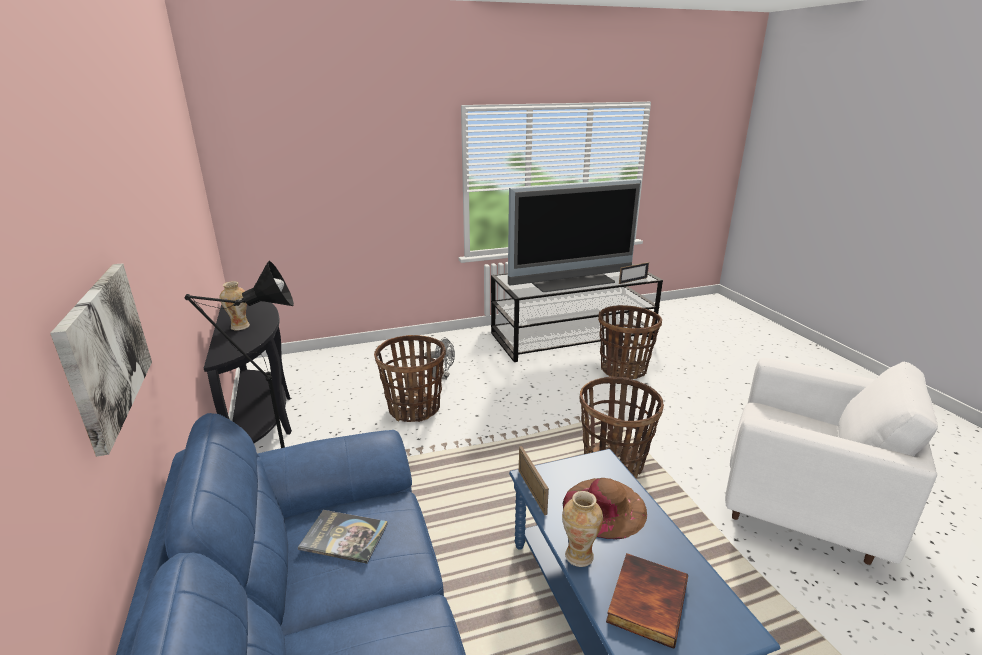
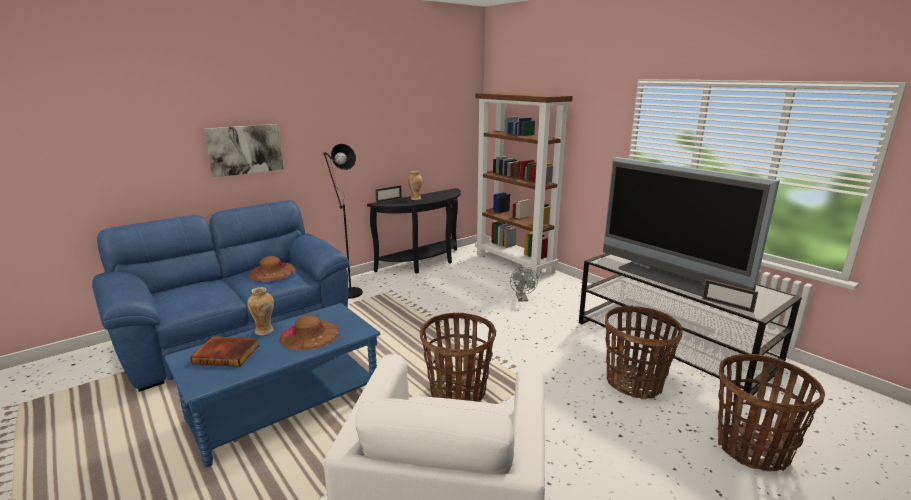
camera: 70 degrees right, 5 degrees down
(344, 537) = (272, 272): book -> brown hat
(345, 356) = (515, 263): none -> brown bookcase
(414, 409) = (469, 299): basket -> basket (752, 449)
(532, 491) = (321, 311): picture frame -> picture frame (389, 200)

